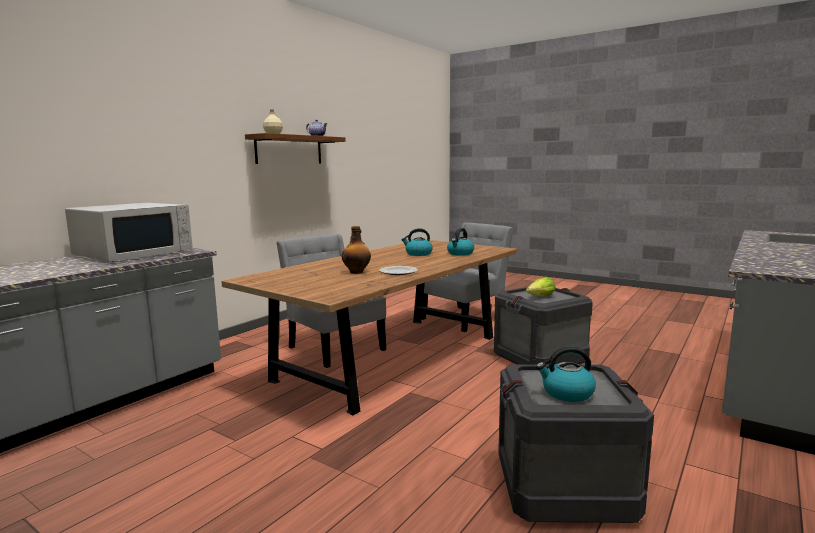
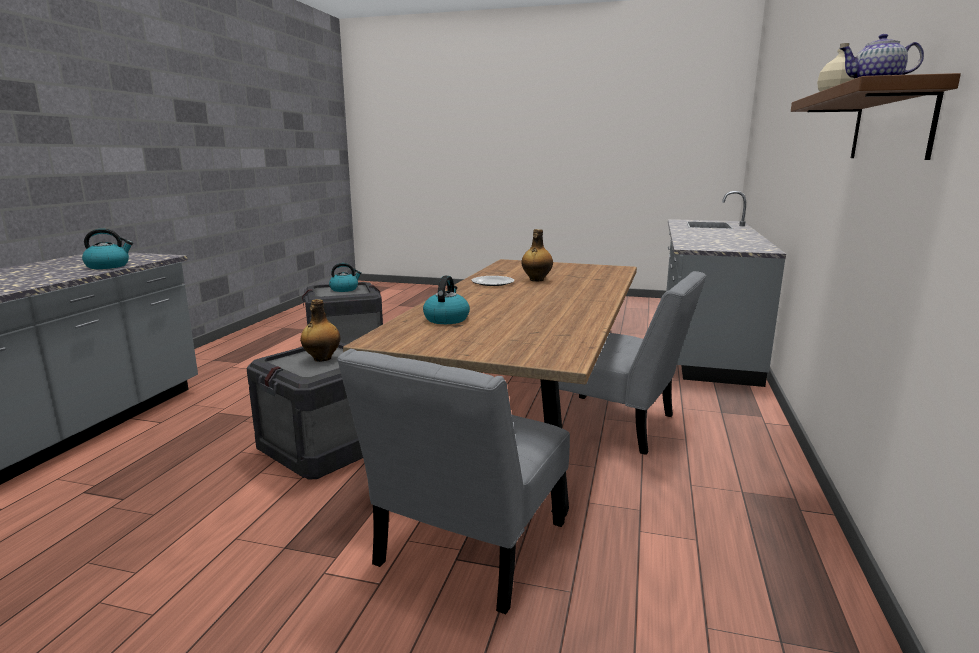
camera: 160 degrees right, 5 degrees up
(134, 253) = (730, 243): white microwave -> none
(418, 254) = (513, 313): kettle -> kettle (108, 266)
(541, 297) = (321, 359): lettuce -> bottle

